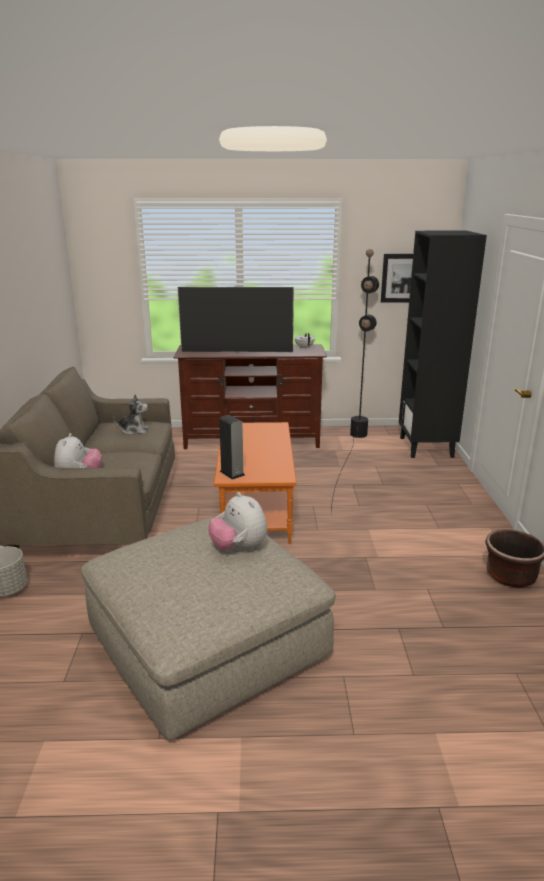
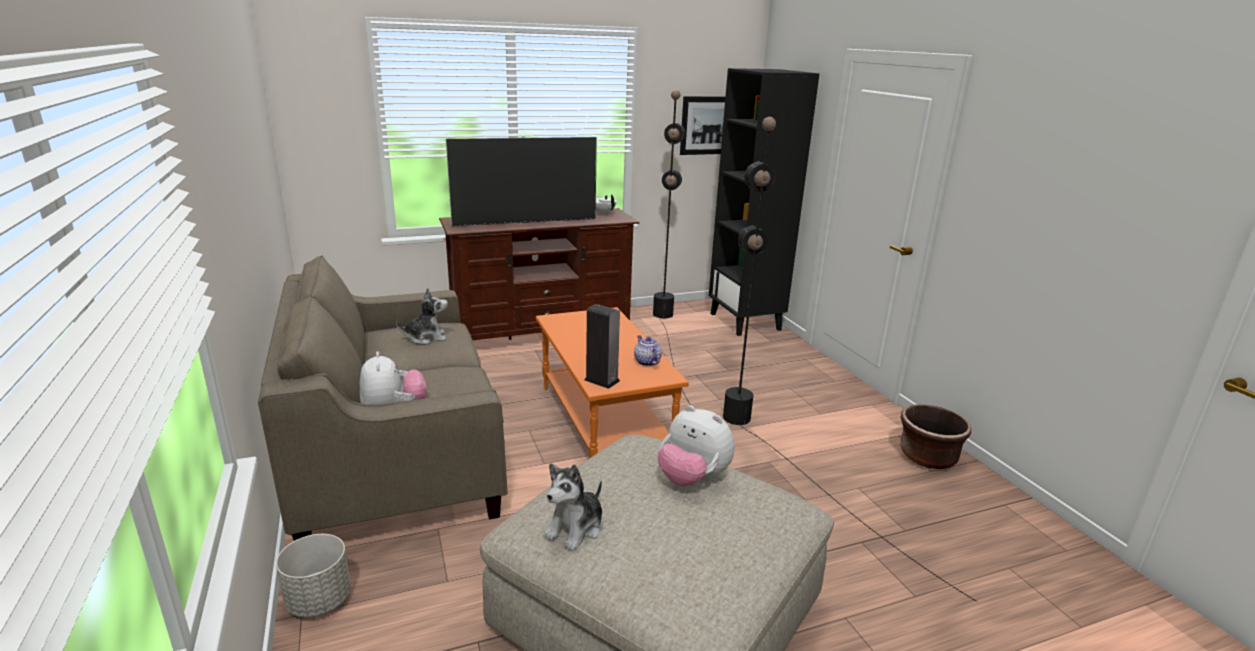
camera: 20 degrees left, 0 degrees up
(136, 564) = (576, 528): none -> plush toy
(276, 464) = (646, 362): none -> teapot
(381, 556) = (785, 457): none -> black floor lamp

